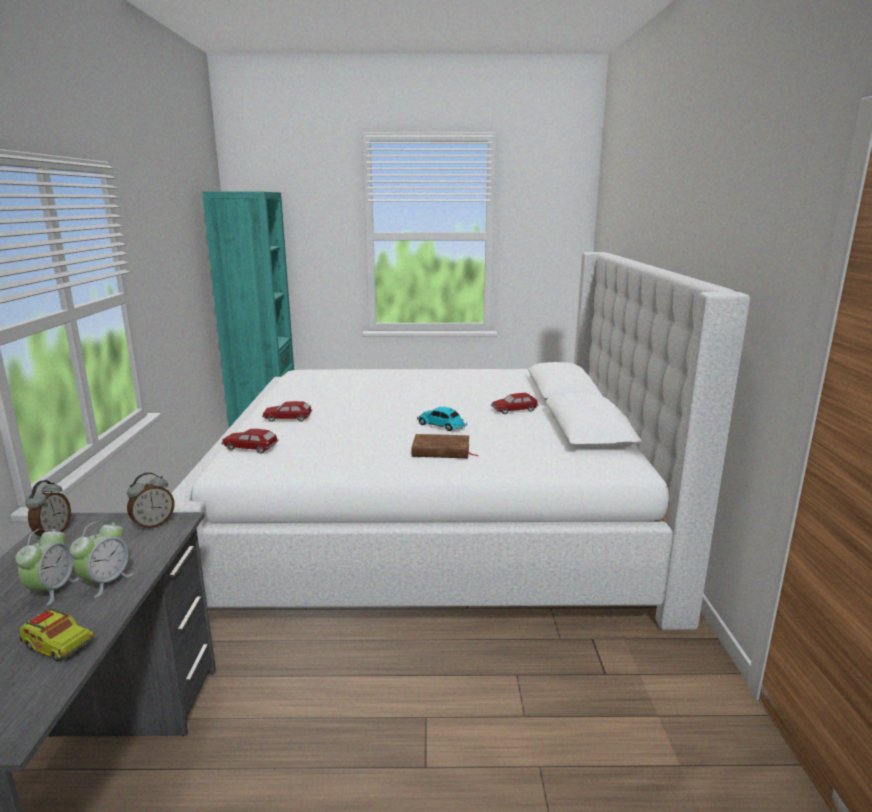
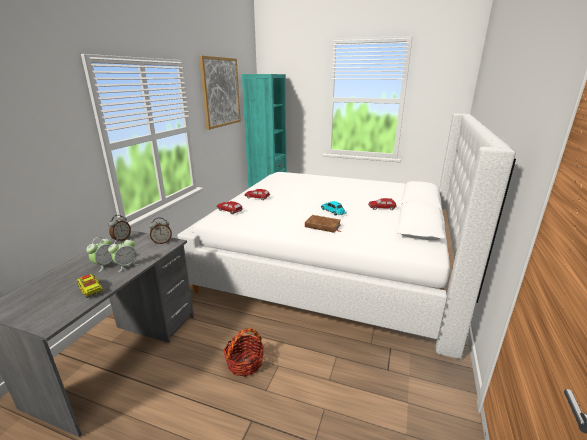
camera: 20 degrees right, 5 degrees up
(172, 225) = (220, 92): none -> picture
(363, 730) = (245, 363): none -> basket

